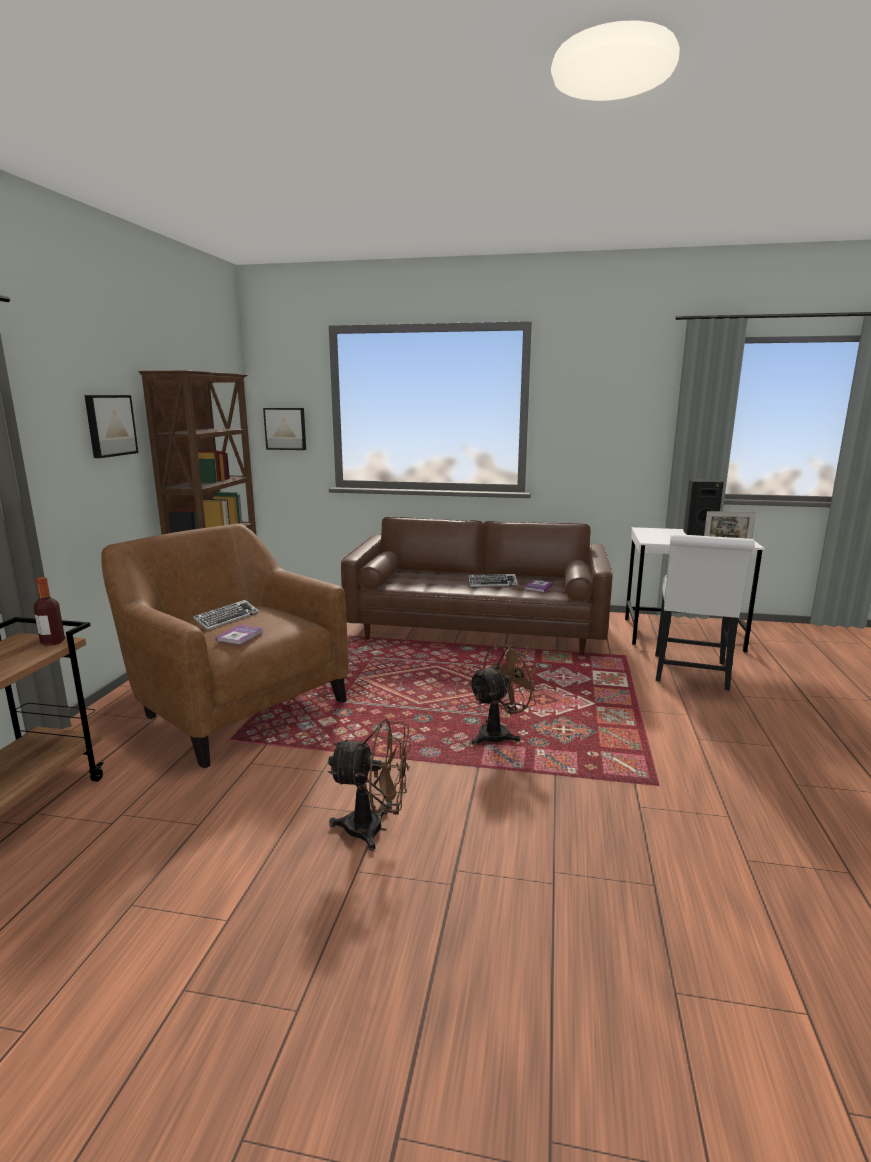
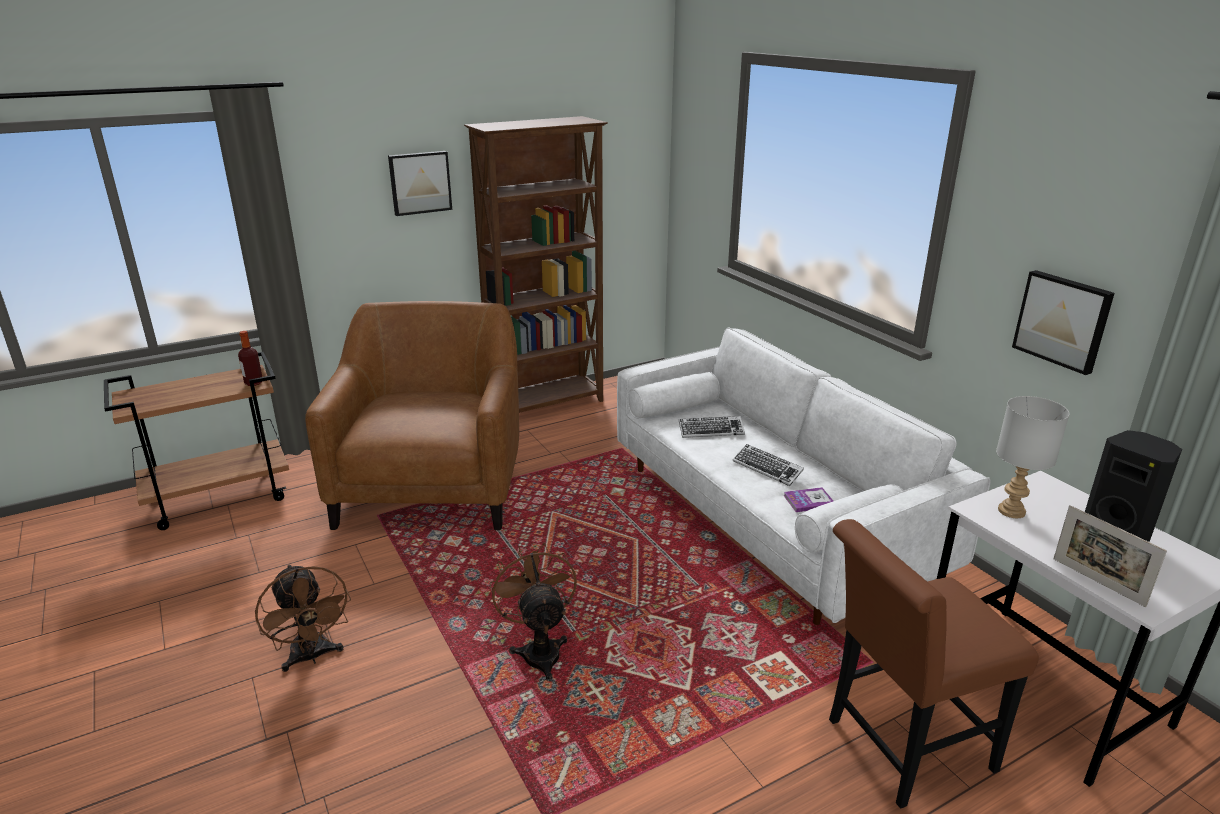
camera: 50 degrees right, 10 degrees up
(227, 619) = (420, 403): keyboard -> keyboard (711, 431)
(240, 636) = (388, 427): book -> none
(285, 428) = (695, 180): picture -> picture (1063, 320)
(477, 629) = (770, 518): brown sofa -> white sofa
(500, 733) = (539, 650): brown fan -> brown fan turned 120 degrees counterclockwise
(657, 538) = (1010, 511): none -> grey table lamp
(690, 674) = (900, 748): white chair -> brown chair

